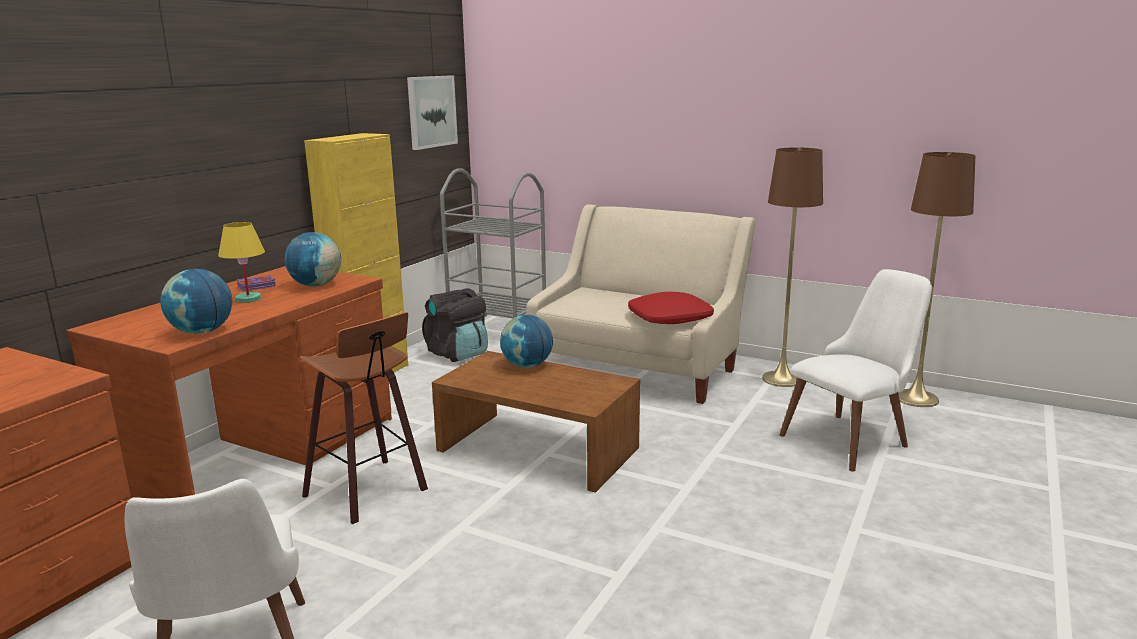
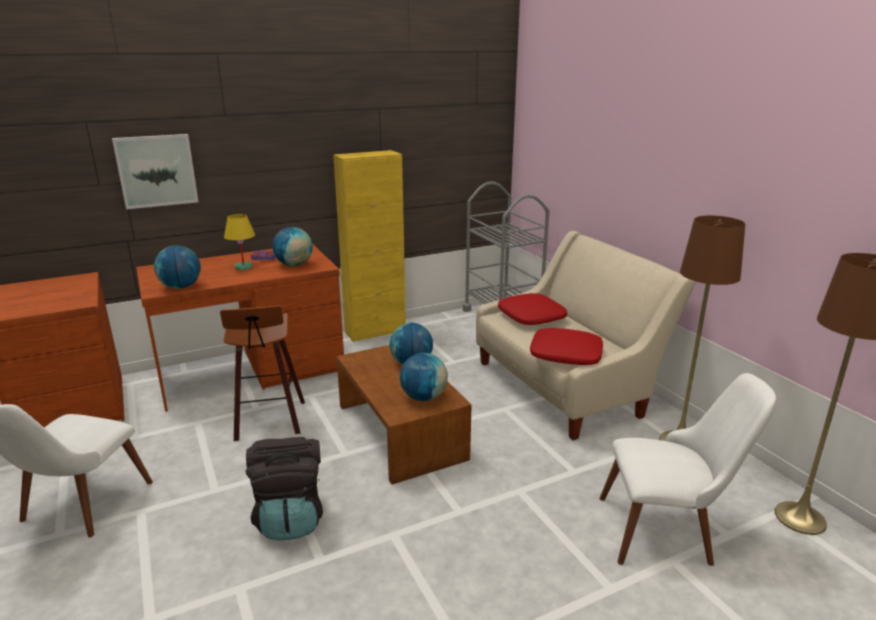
camera: 35 degrees right, 5 degrees up
(431, 111) = (469, 133): picture -> picture (156, 171)
(458, 354) = (448, 331): black backpack -> black backpack (290, 518)
(588, 386) = (423, 397): none -> globe
(591, 299) = (531, 317): none -> red pillow

